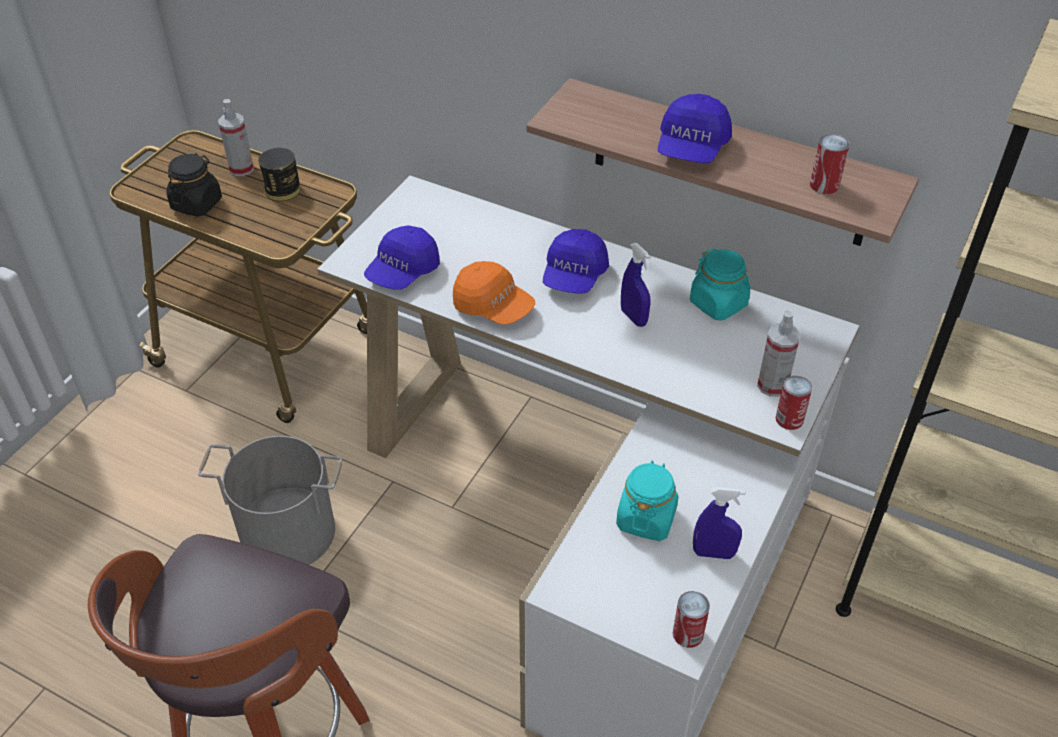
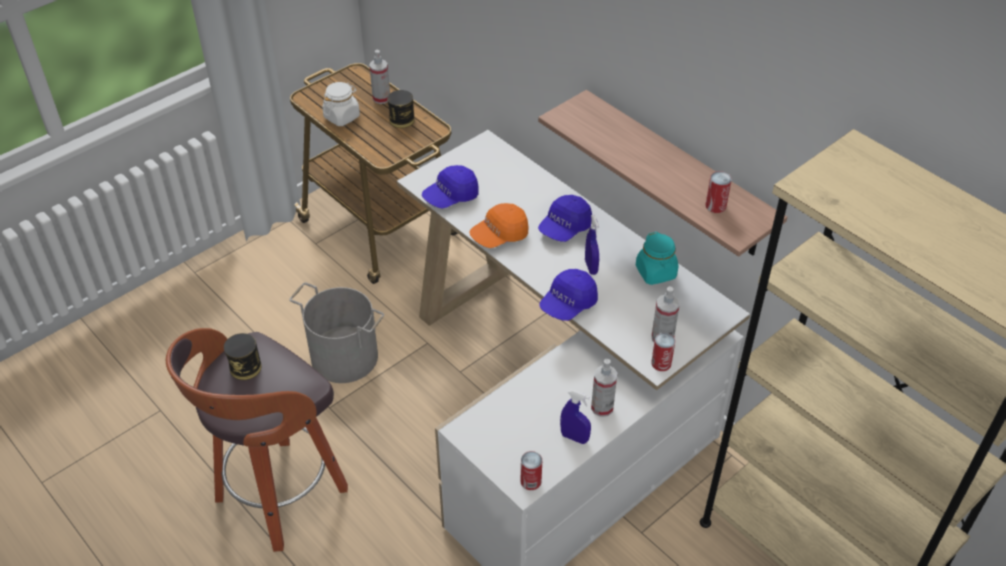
camera: 20 degrees right, 0 degrees up
(197, 204) = (342, 117): black jar -> white jar
(204, 594) = (245, 367): none -> can
(493, 307) = (499, 235): orange cap -> orange cap turned 90 degrees clockwise
(646, 518) = (541, 403): turquoise jar -> none
(691, 148) = (640, 158): blue cap -> blue cap (568, 304)
(728, 501) = (602, 407): none -> spray bottle

